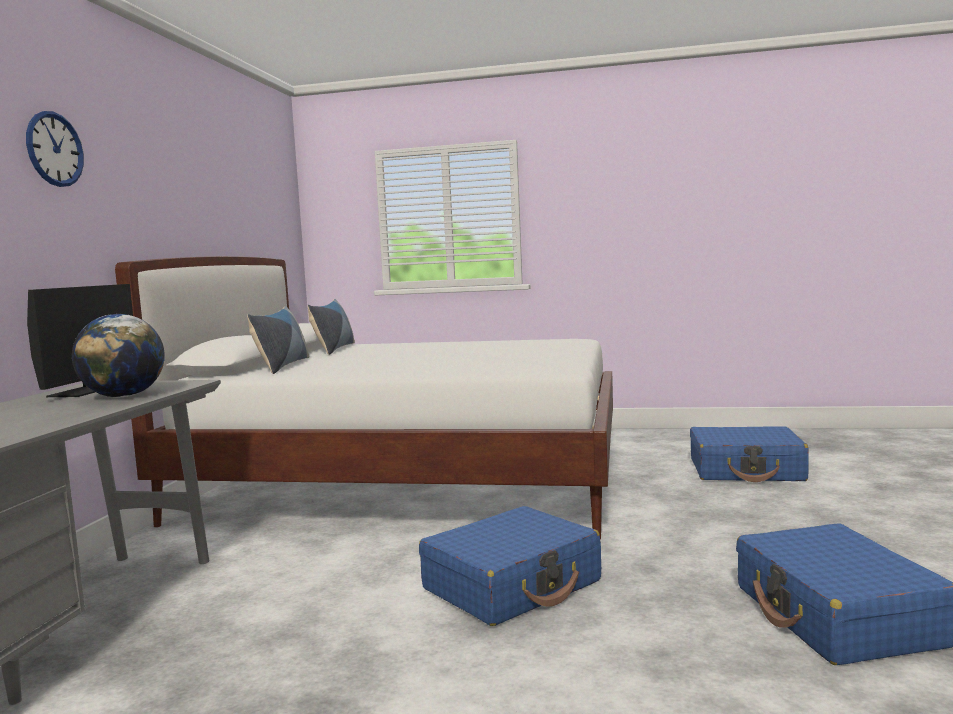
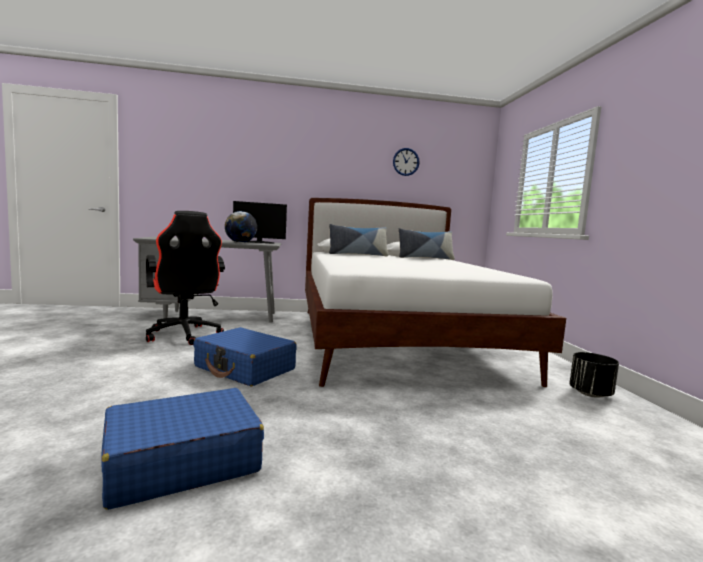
camera: 70 degrees right, 0 degrees up
(55, 149) = (285, 151): wall clock -> wall clock (406, 162)
(256, 655) = (184, 337): none -> black office chair
(626, 439) = (590, 394): none -> black planter
(746, 470) = (556, 450): blue suitcase -> none

